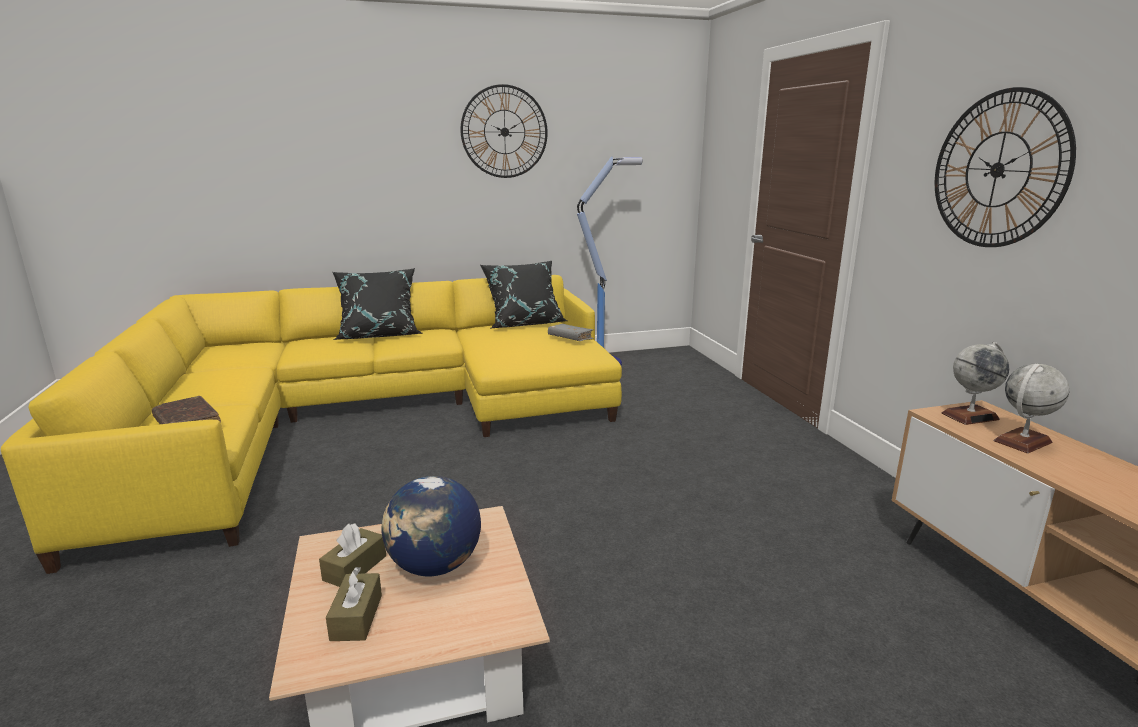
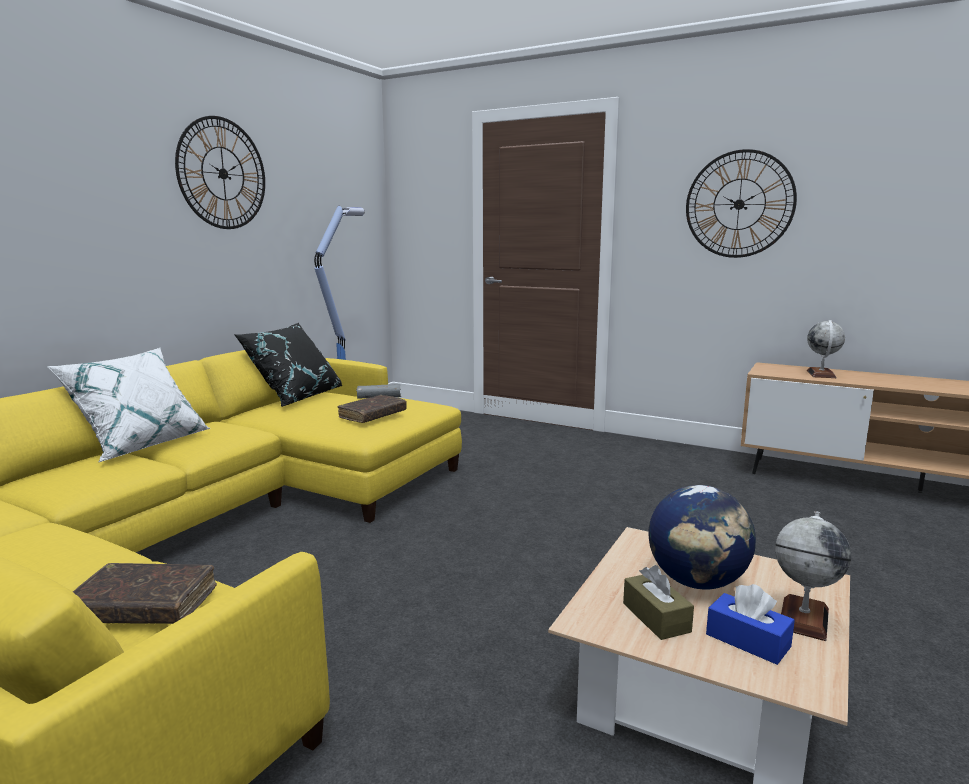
camera: 45 degrees left, 5 degrees down
(356, 617) = (747, 640): brown tissue box -> blue tissue box
(379, 335) = (141, 445): black pillow -> white pillow
(531, 351) = (373, 415): none -> brown book
(970, 416) = (775, 370): globe -> globe (803, 618)

